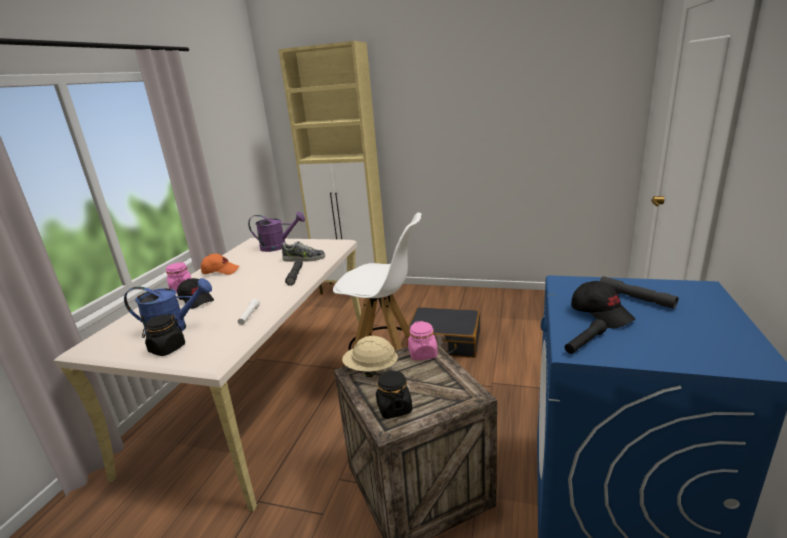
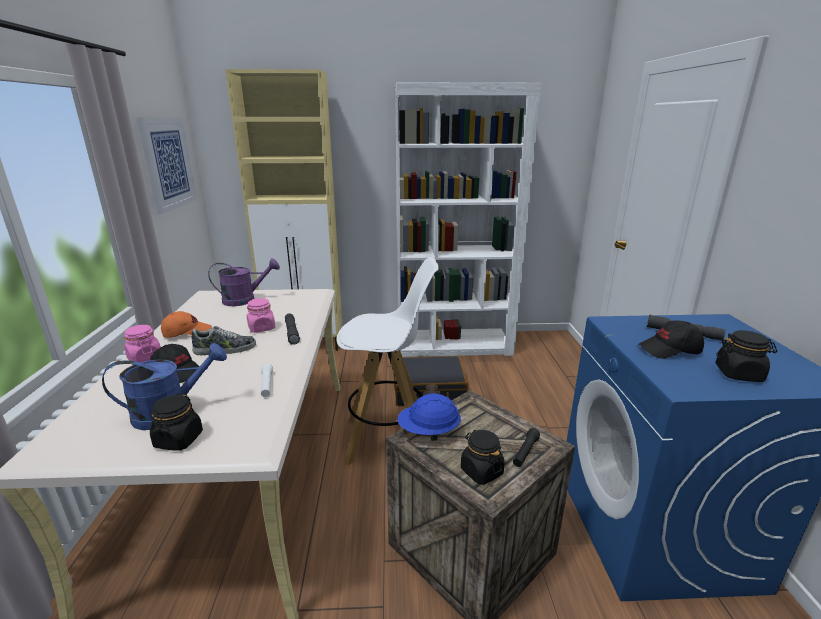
camera: 20 degrees left, 0 degrees up
(235, 132) = (168, 163): none -> picture
(304, 259) = (288, 312): shoe -> shoe (225, 349)
(371, 370) = (428, 432): beige hard hat -> blue hard hat
(423, 354) = (472, 407): pink jar -> pink jar (262, 328)
(490, 300) = (454, 345): none -> white bookcase
(584, 343) = (683, 379): black flashlight -> black flashlight (525, 452)
(601, 314) = (670, 350): black cap -> black cap turned 135 degrees clockwise
(656, 343) = (739, 374): none -> black jar

